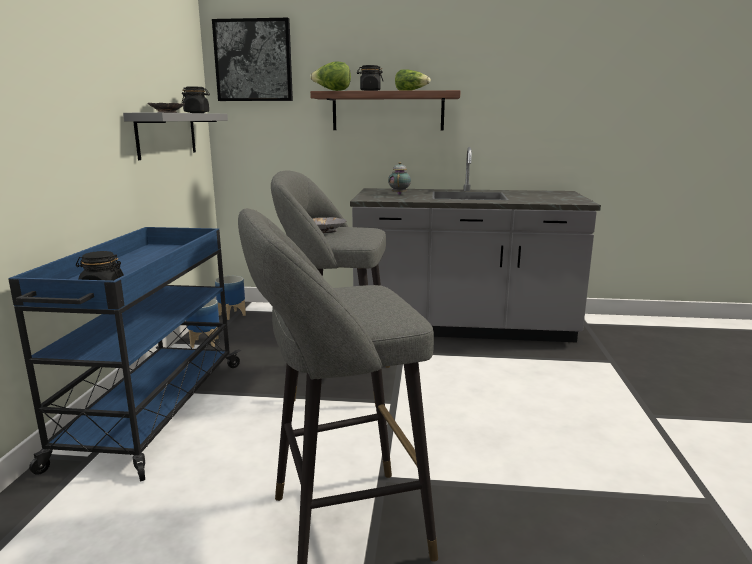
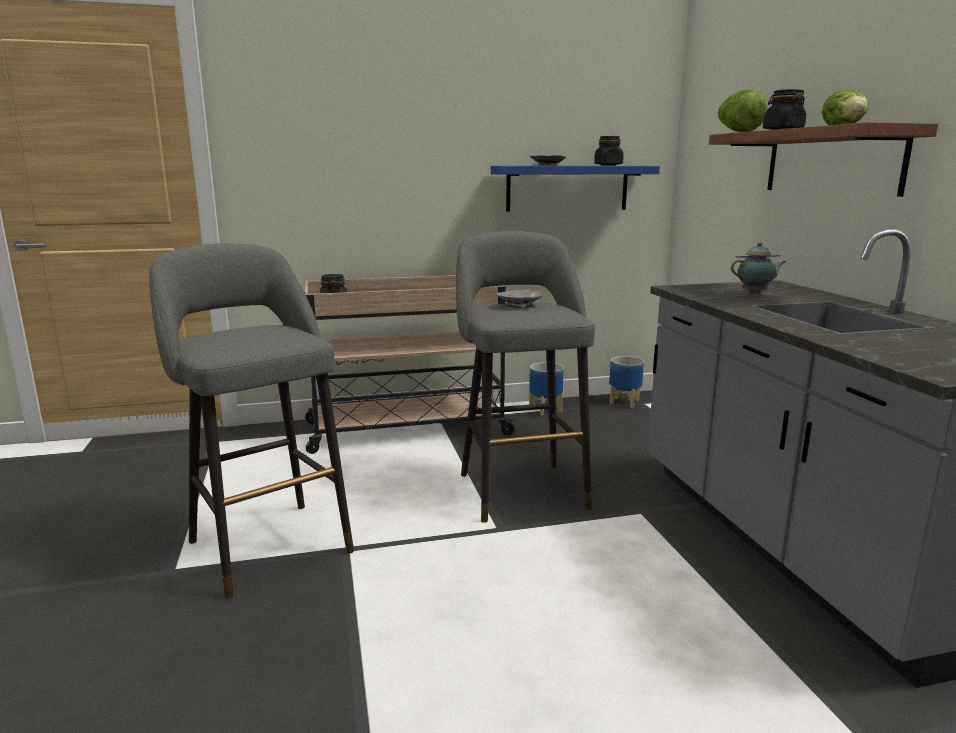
camera: 70 degrees right, 0 degrees up
(152, 412) = (405, 429): blue cart -> beige cart
(167, 134) = (567, 188): grey shelf -> blue shelf
(253, 60) = (713, 97): picture -> none

